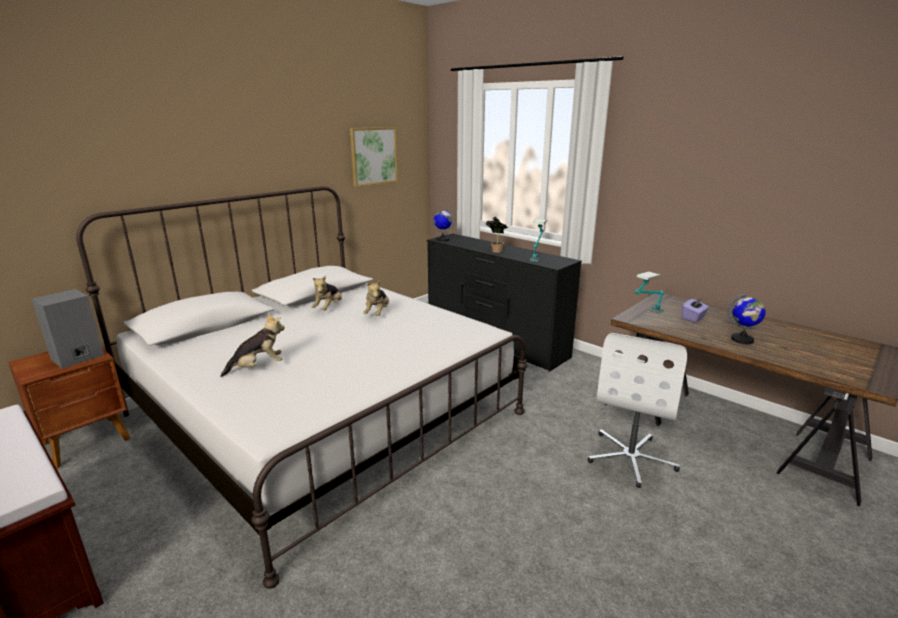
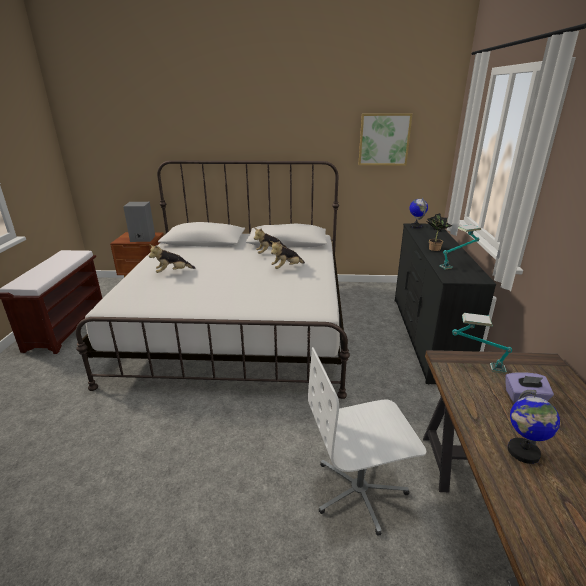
camera: 50 degrees right, 5 degrees up
(258, 367) = (172, 272): plush toy -> plush toy turned 135 degrees clockwise

